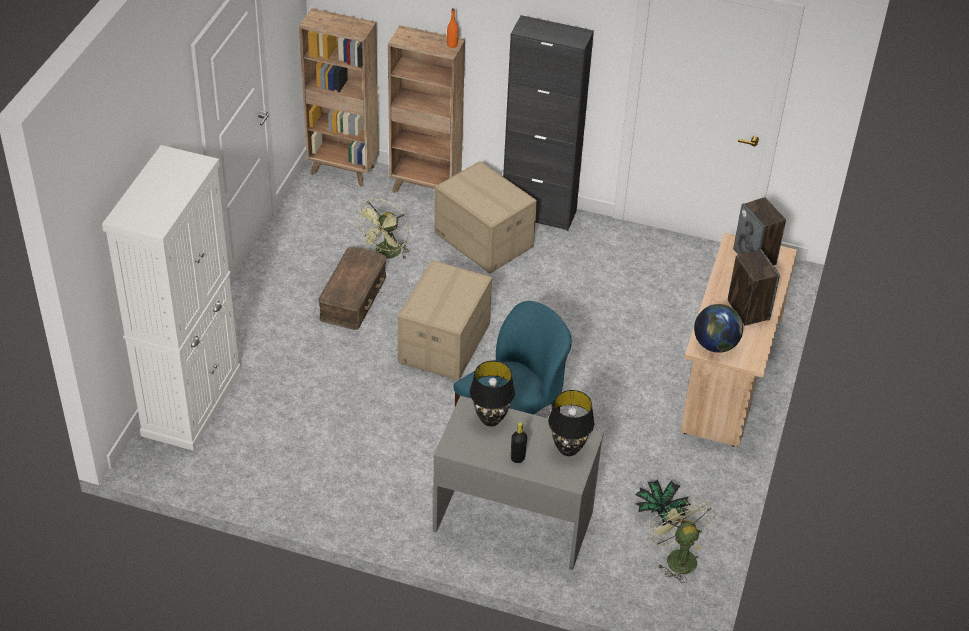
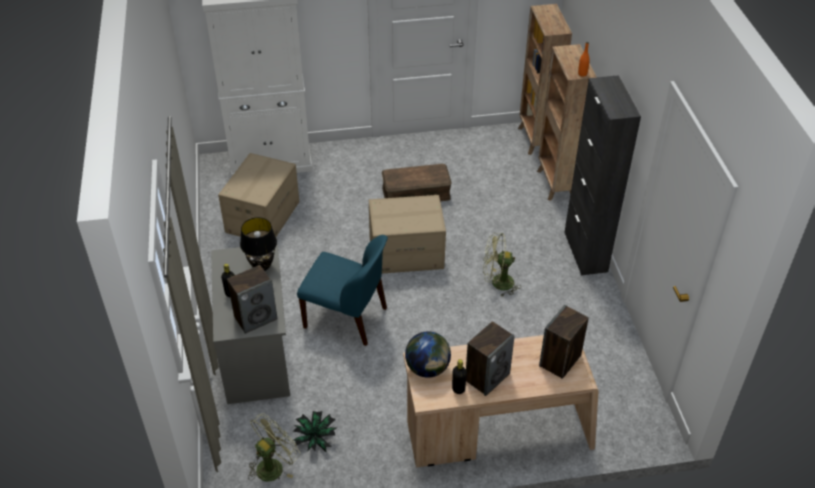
camera: 65 degrees right, 0 degrees up
(386, 254) = (471, 191): green fan -> green fan (497, 283)
(483, 240) = (528, 233): cardboard box -> cardboard box (262, 216)
(567, 449) = (255, 318): black table lamp -> speaker
(752, 334) = (458, 389): none -> black bottle

